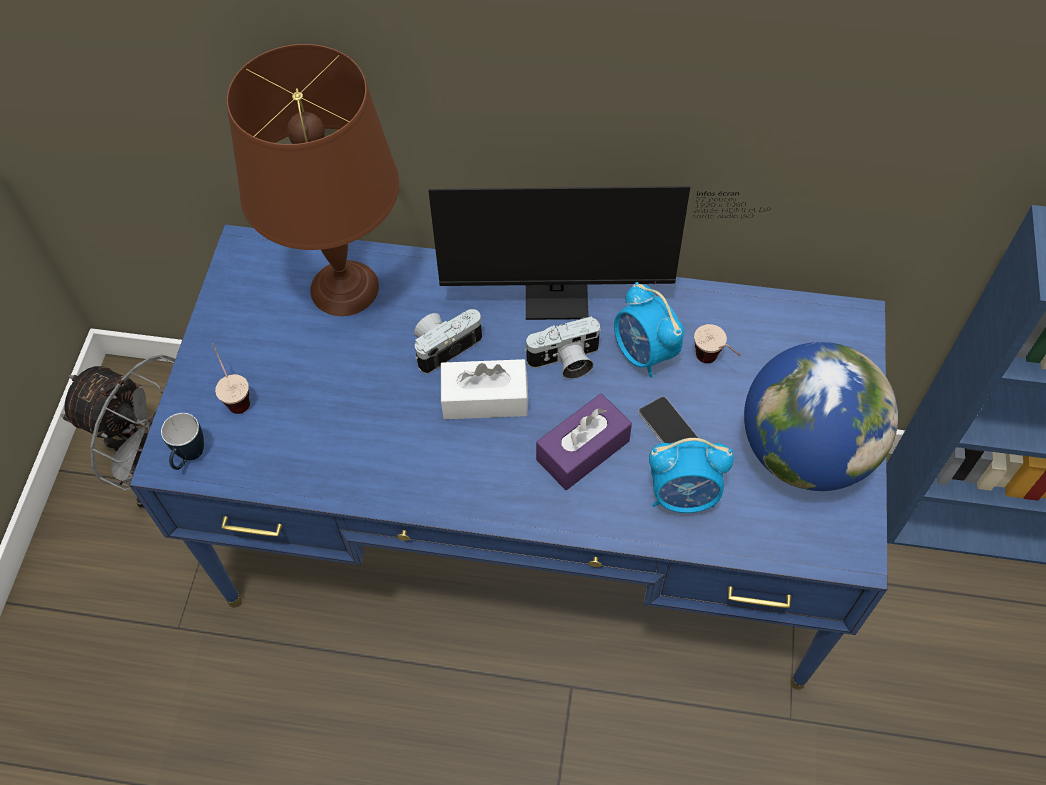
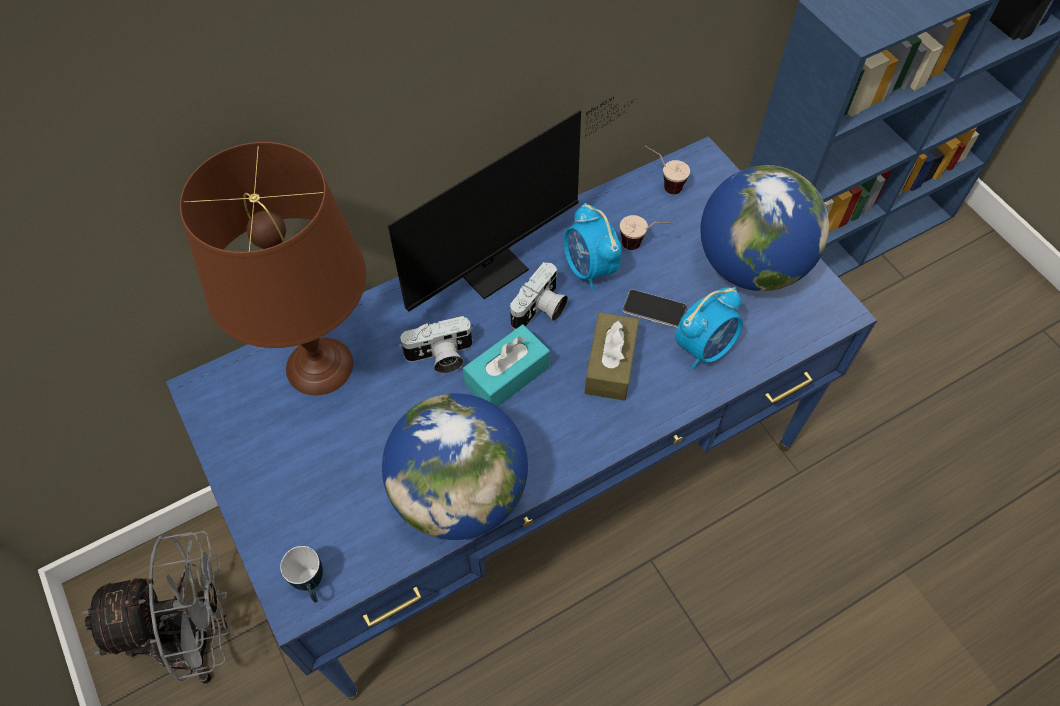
camera: 40 degrees left, 0 degrees up
(234, 394) = (304, 509): cup -> cup (662, 184)
(358, 468) = (459, 493): none -> globe
(444, 345) = (440, 357): camera -> camera turned 120 degrees counterclockwise
(484, 398) = (507, 376): white tissue box -> turquoise tissue box
(583, 450) = (610, 364): purple tissue box -> brown tissue box
(644, 353) = (589, 269): alarm clock -> alarm clock turned 45 degrees clockwise

